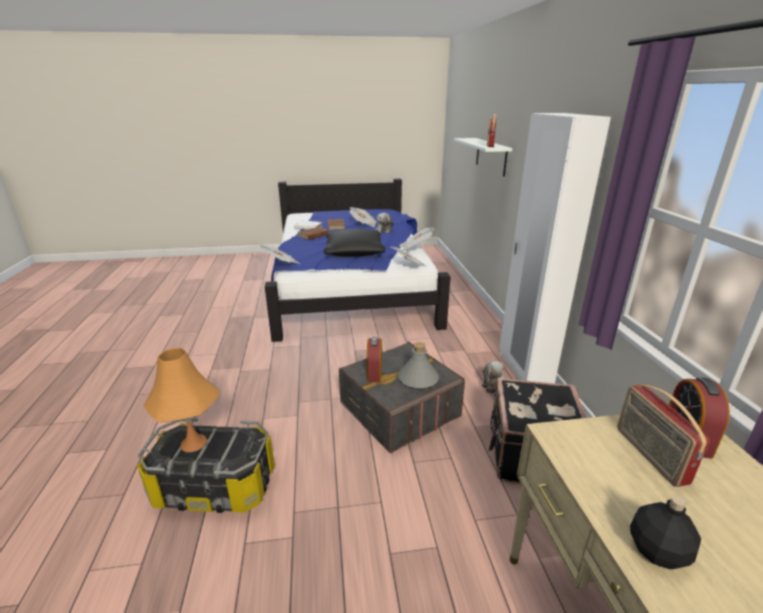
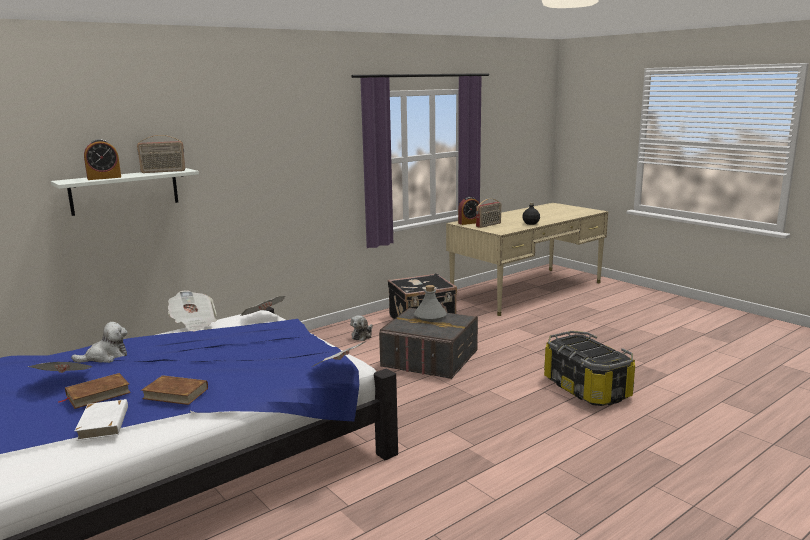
camera: 120 degrees left, 10 degrees down
(193, 443) = (594, 352): orange table lamp -> none
(354, 253) = (247, 346): black pillow -> none
(374, 372) = (441, 329): alarm clock -> alarm clock (104, 178)
(524, 370) = (325, 332): white wardrobe -> none

